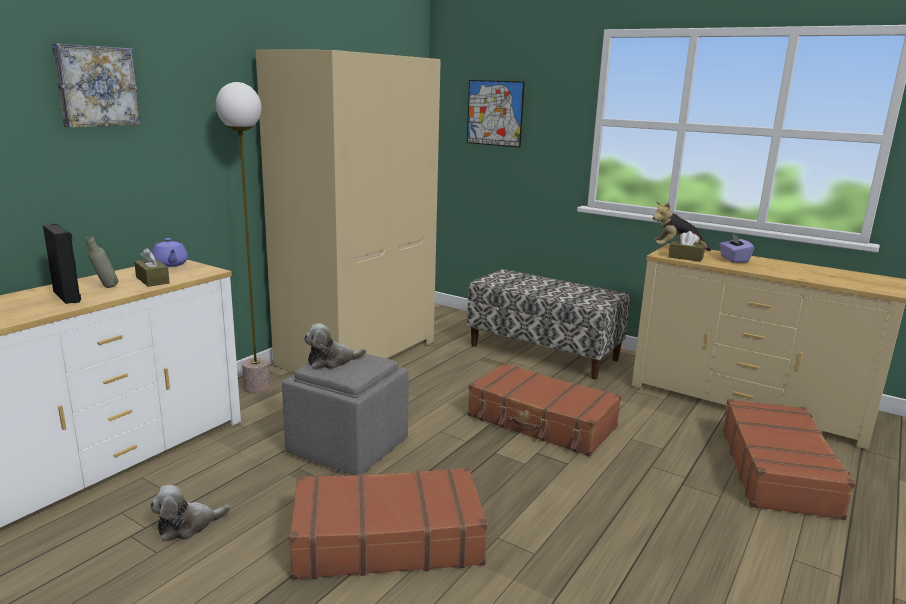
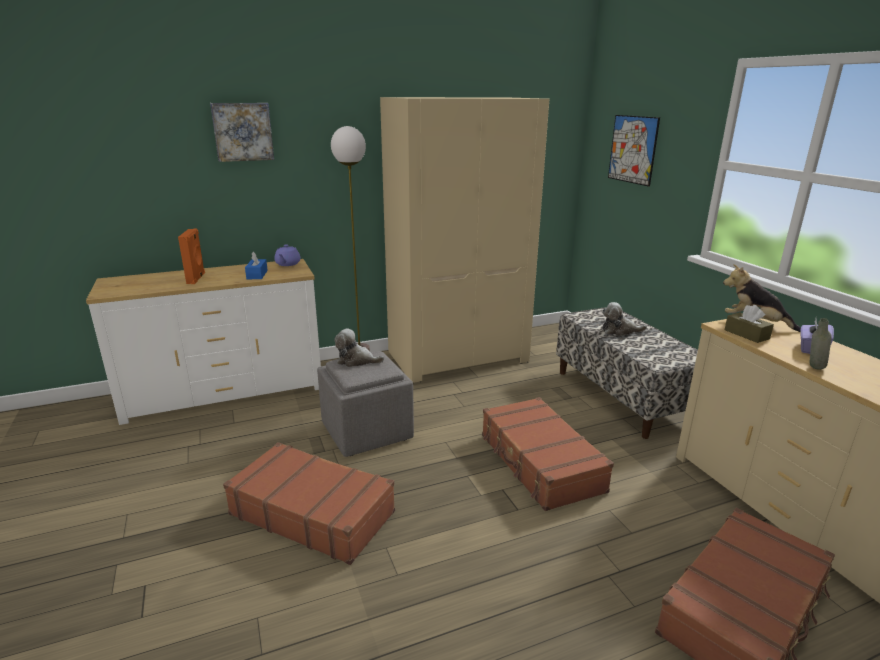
camera: 35 degrees right, 5 degrees up
(68, 296) = (196, 279): black speaker -> orange speaker
(105, 288) = (223, 276): grey bottle -> grey bottle (813, 369)
(152, 280) = (257, 275): brown tissue box -> blue tissue box
(188, 526) = (219, 452): plush toy -> plush toy (619, 331)

